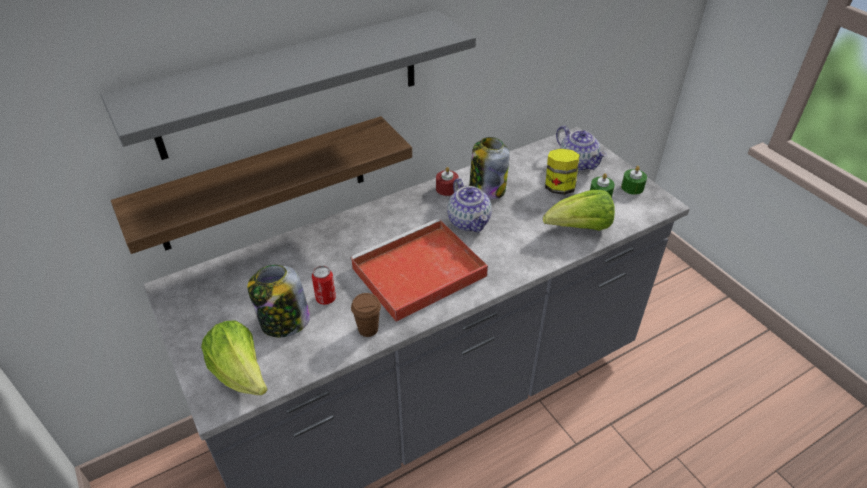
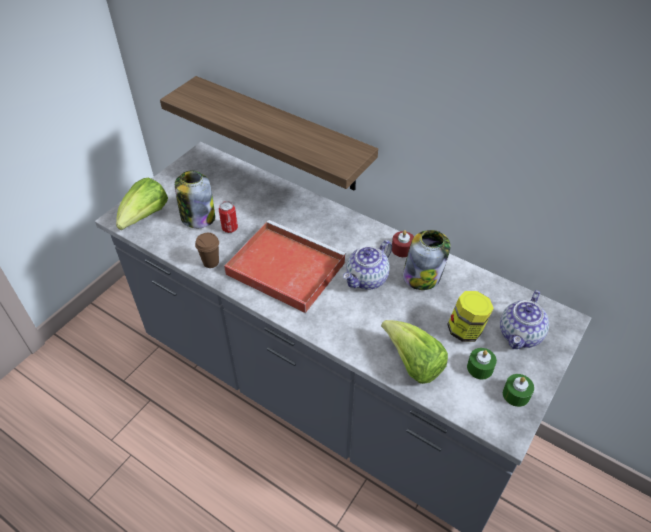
camera: 65 degrees right, 5 degrees up
(291, 84) = (311, 73): grey shelf -> none

